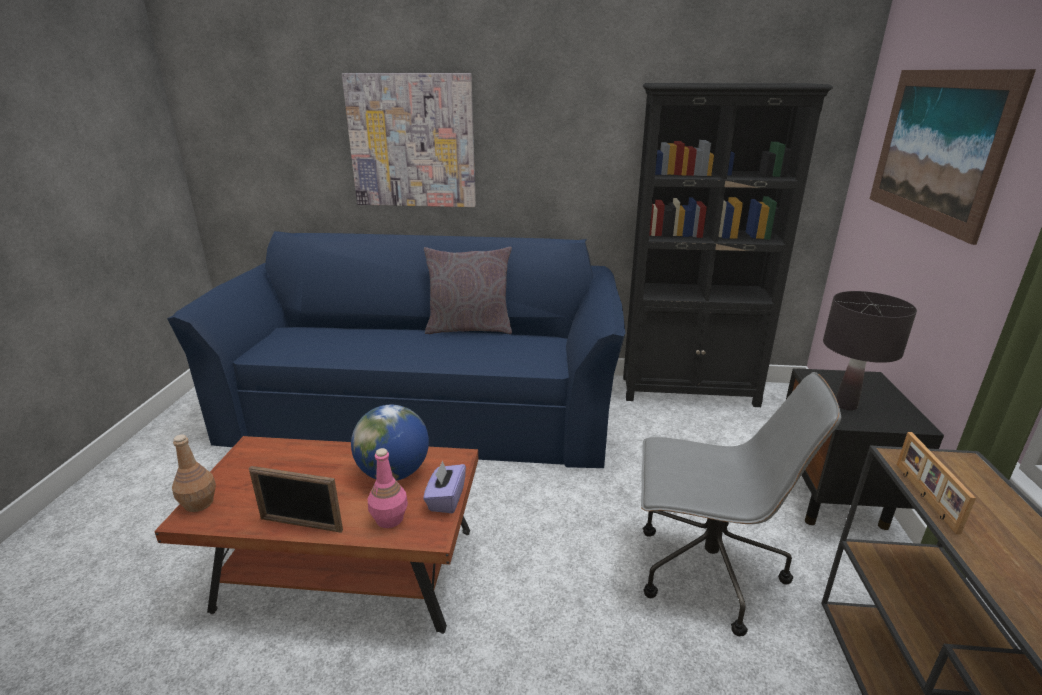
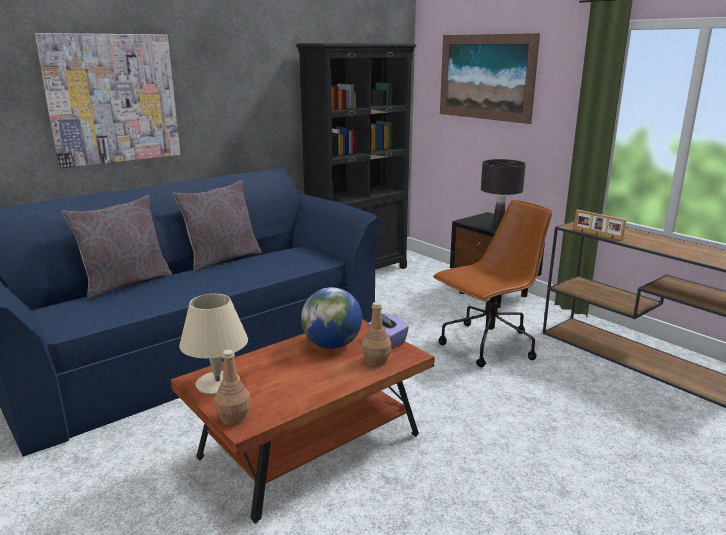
camera: 45 degrees left, 5 degrees down
(253, 461) = (218, 384): none -> beige table lamp
(301, 525) = (331, 388): picture frame -> none
(364, 326) = (125, 283): none -> grey pillow
(389, 518) = (376, 361): pink bottle -> brown bottle
(705, 571) = (487, 345): grey office chair -> brown office chair

